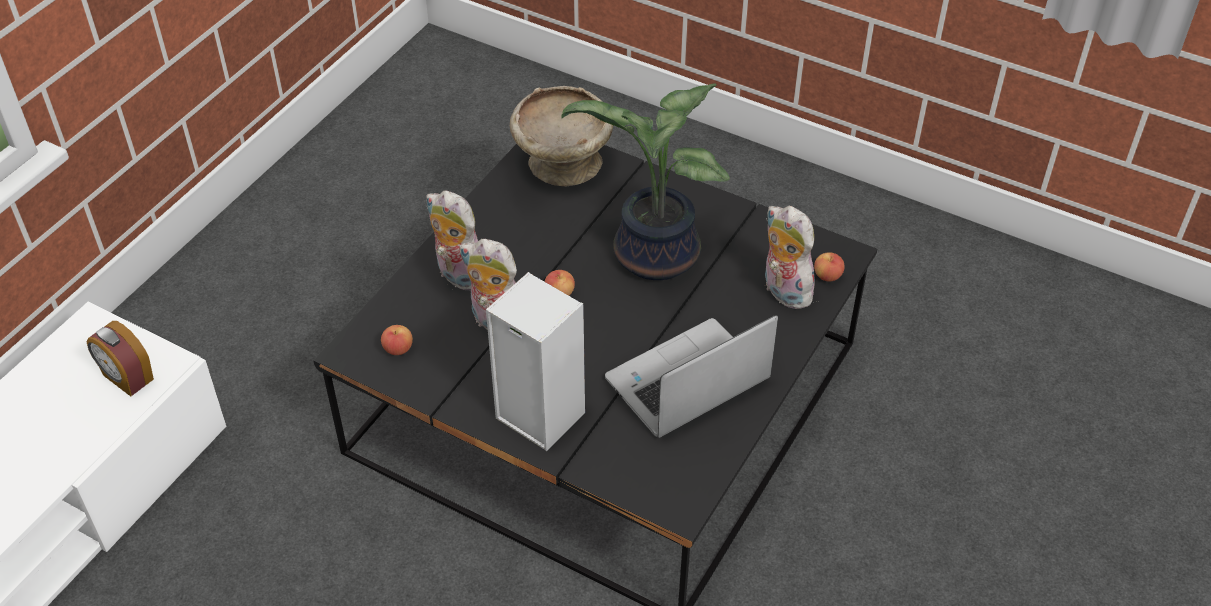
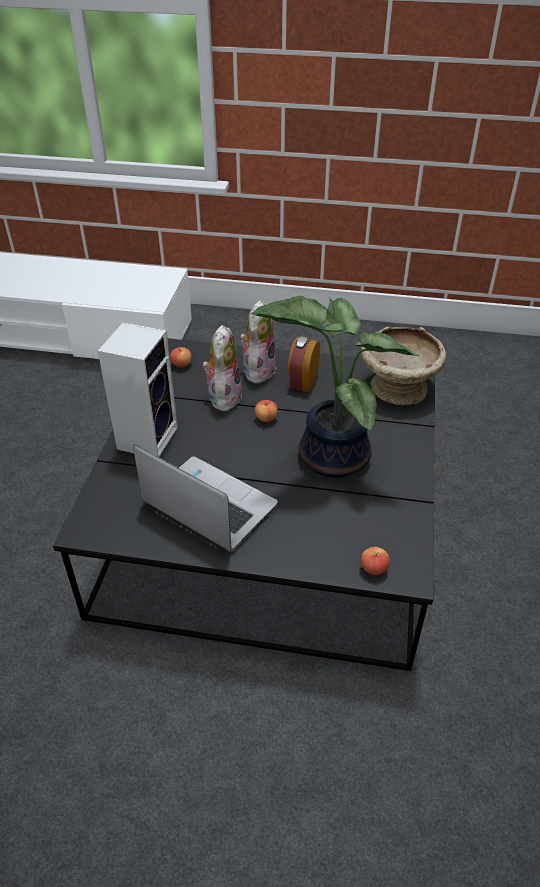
camera: 70 degrees right, 5 degrees down
(127, 378) = (139, 295): alarm clock -> alarm clock (302, 380)
(783, 291) = (337, 541): plush toy -> none

